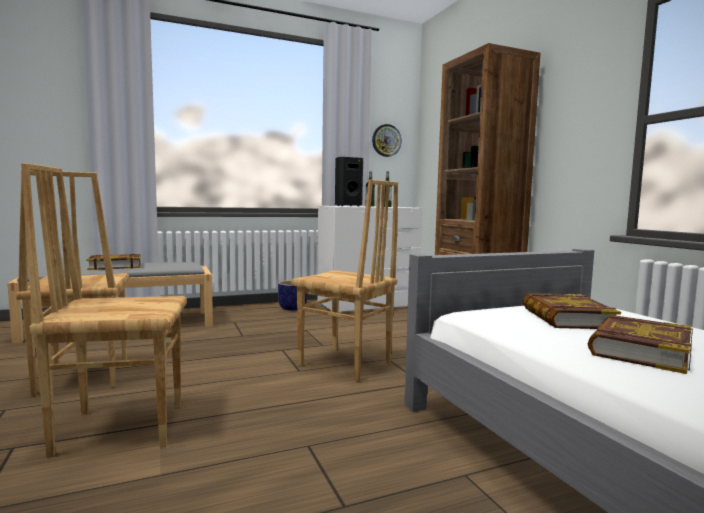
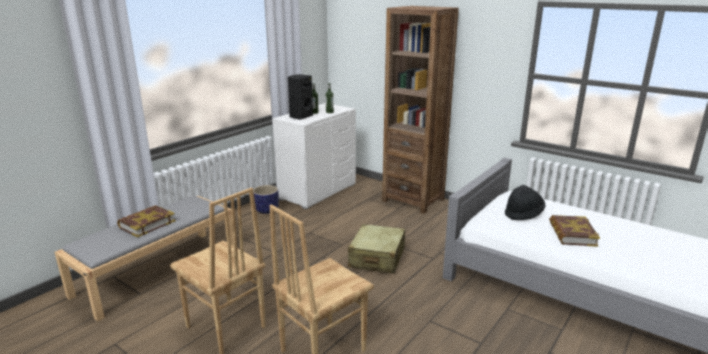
camera: 30 degrees left, 15 degrees up
(344, 364) = (377, 258): brown chair -> beige suitcase
(386, 140) = (307, 44): wall clock -> none
(566, 318) = (523, 214): book -> black hat

